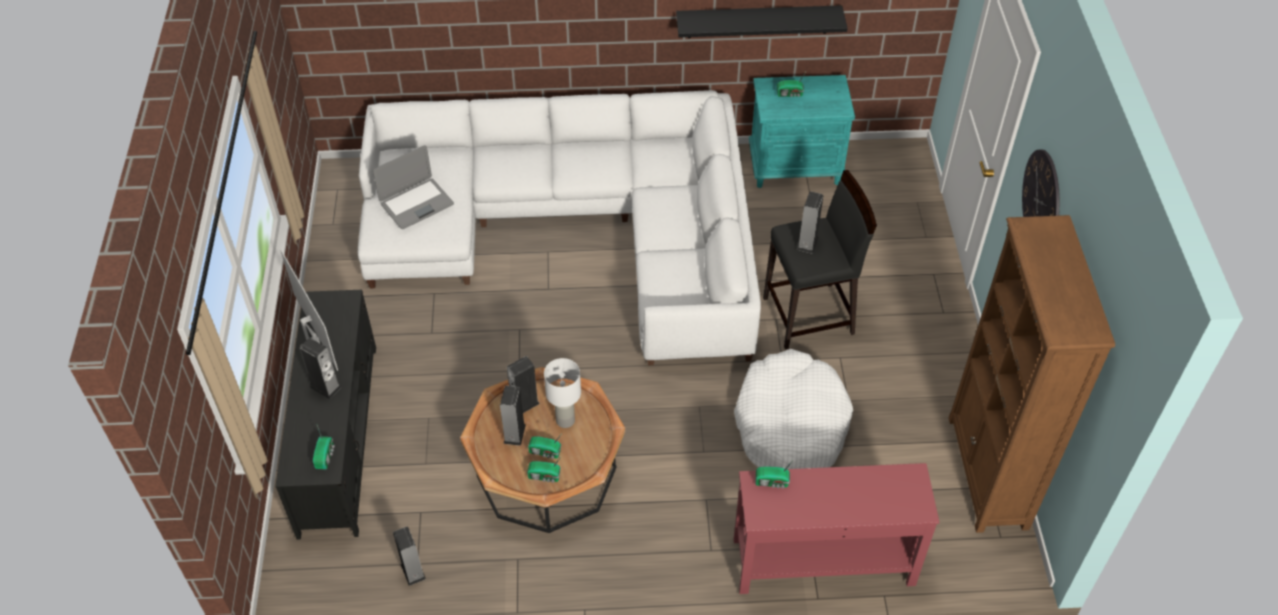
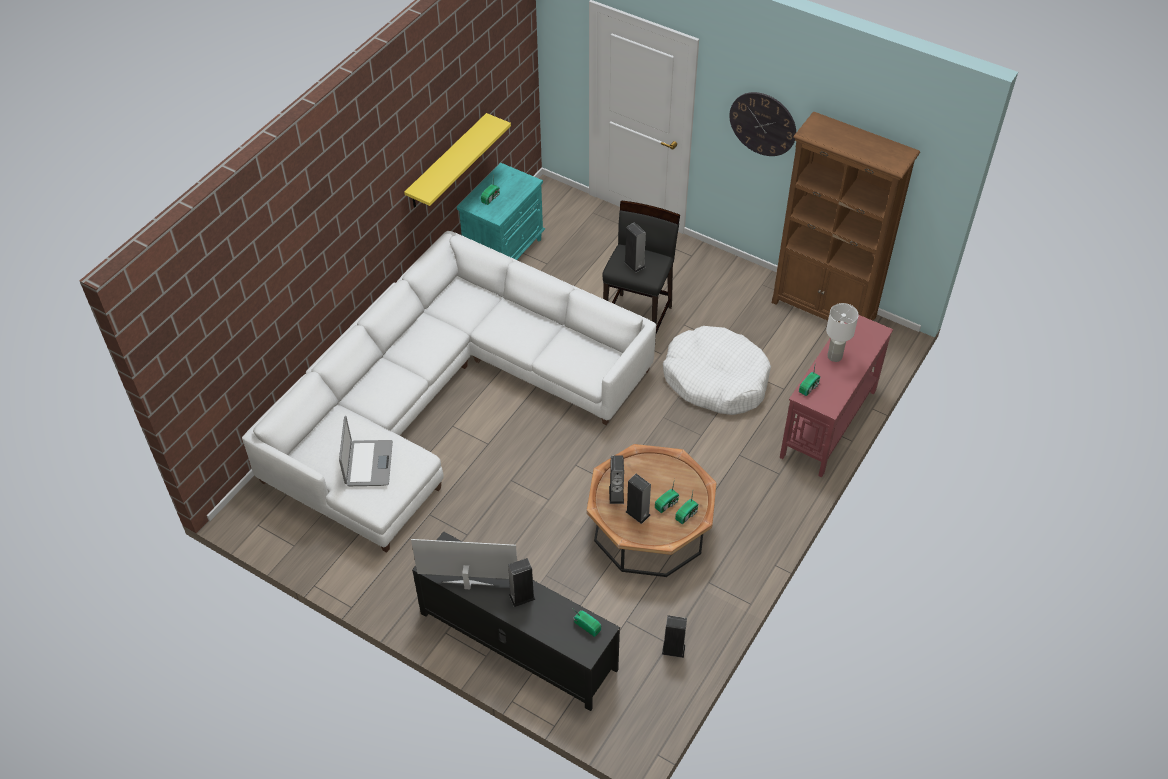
camera: 55 degrees left, 0 degrees up
(565, 420) = (649, 480): white table lamp -> white table lamp (834, 357)
(758, 21) = (447, 162): black shelf -> yellow shelf

